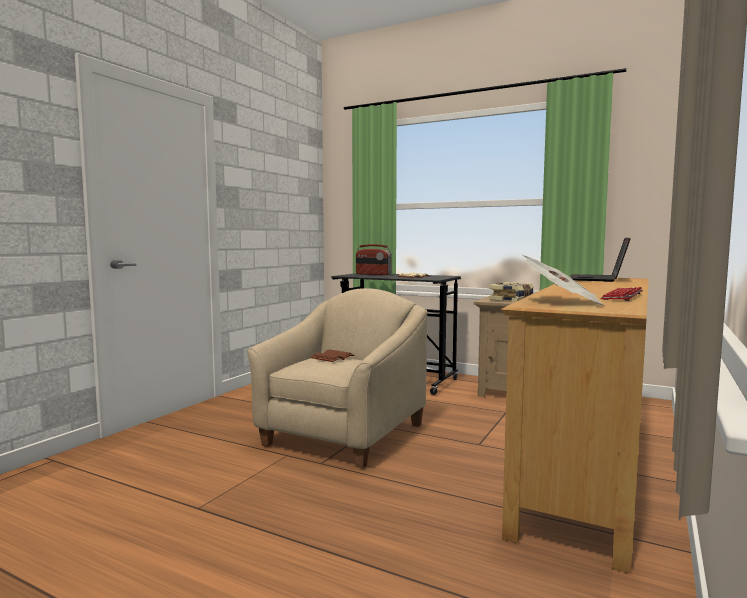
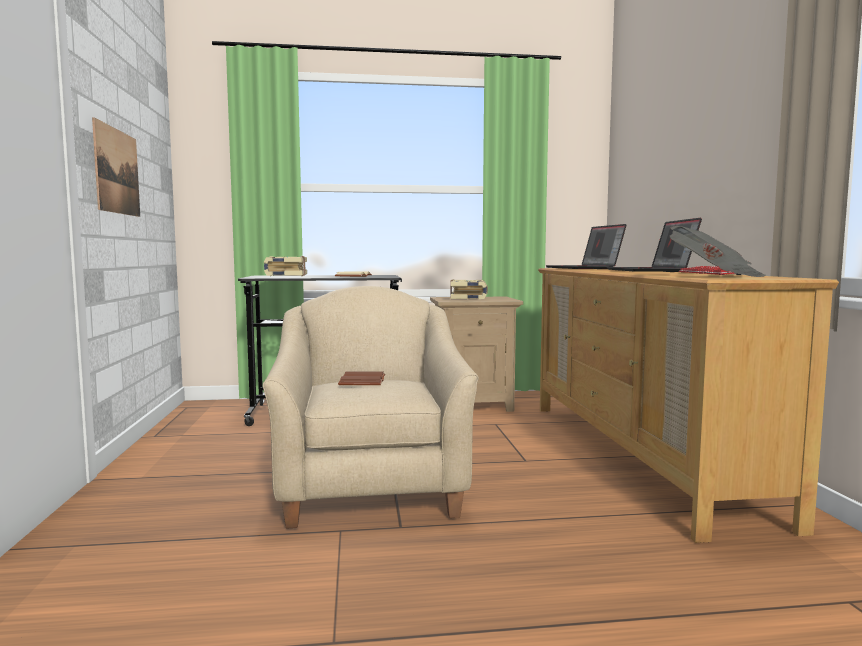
camera: 35 degrees left, 0 degrees up
(258, 207) = (117, 171): none -> picture
(373, 274) = (285, 276): radio -> book
(616, 288) = (651, 271): none -> laptop

